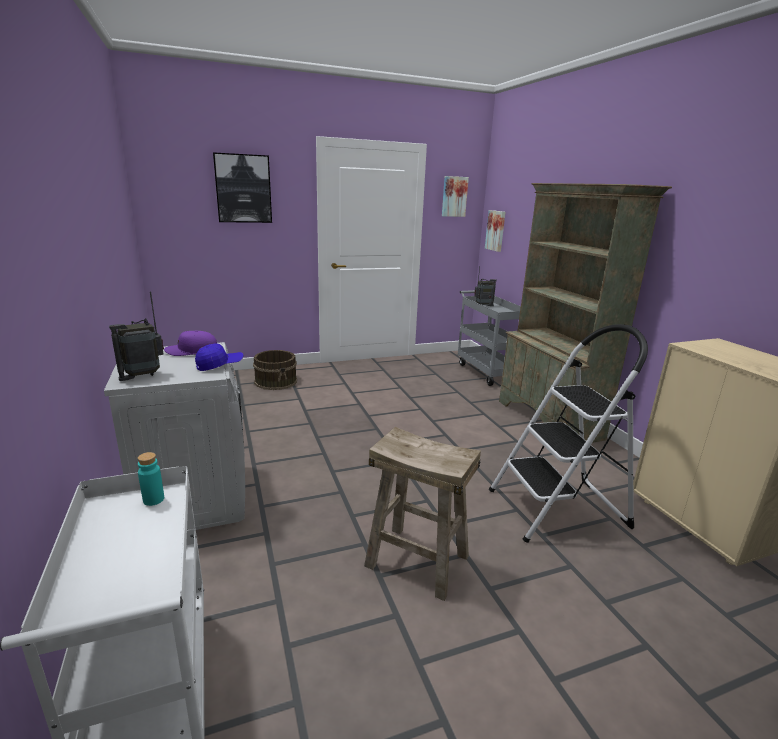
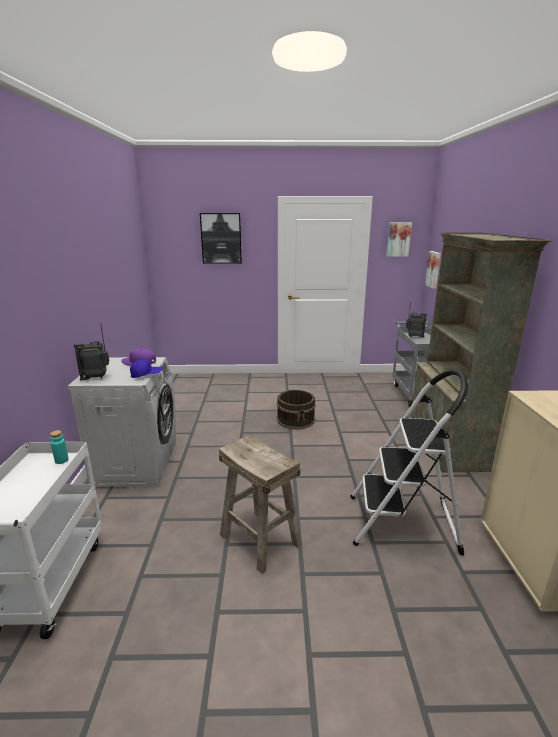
camera: 20 degrees right, 0 degrees up
(276, 381) = (236, 385): brown bucket -> brown bucket (296, 419)

